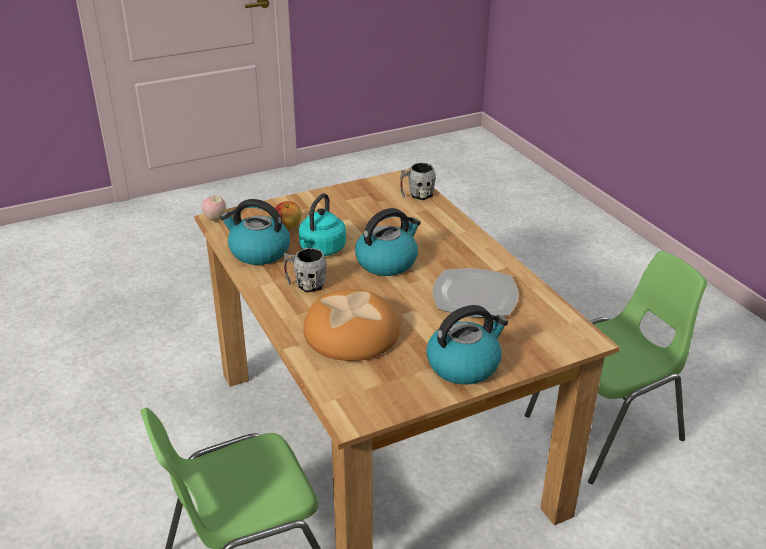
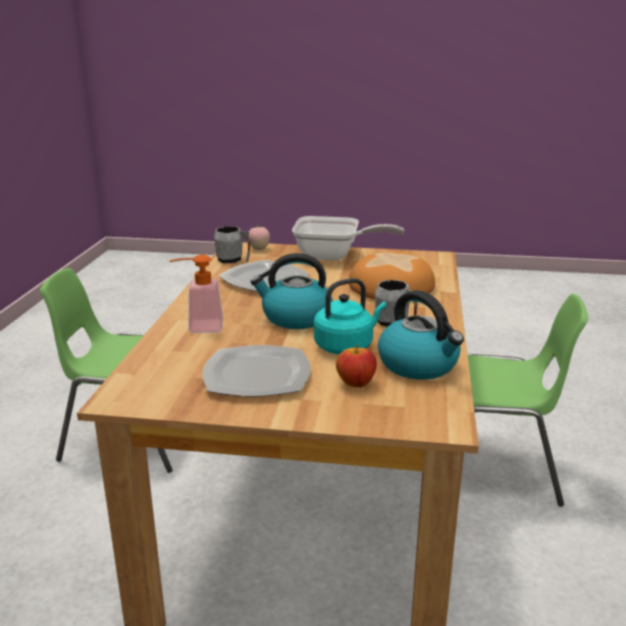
camera: 145 degrees left, 10 degrees down
(215, 218) = (447, 427): apple -> apple (259, 249)
(351, 212) = (258, 375): none -> plate
(417, 195) = (150, 369): grey mug -> grey mug (233, 260)
(440, 230) = (199, 327): none -> soap dispenser
(464, 365) = (334, 256): kettle -> frying pan

